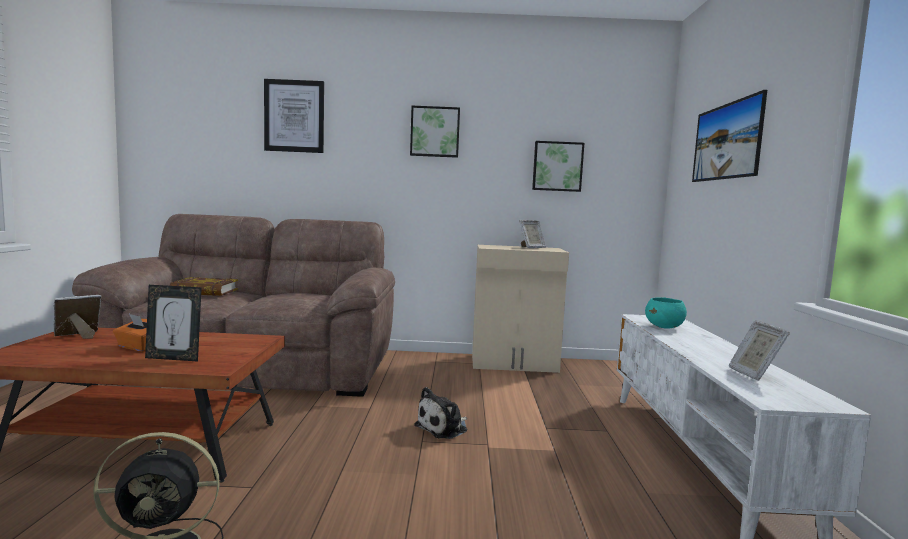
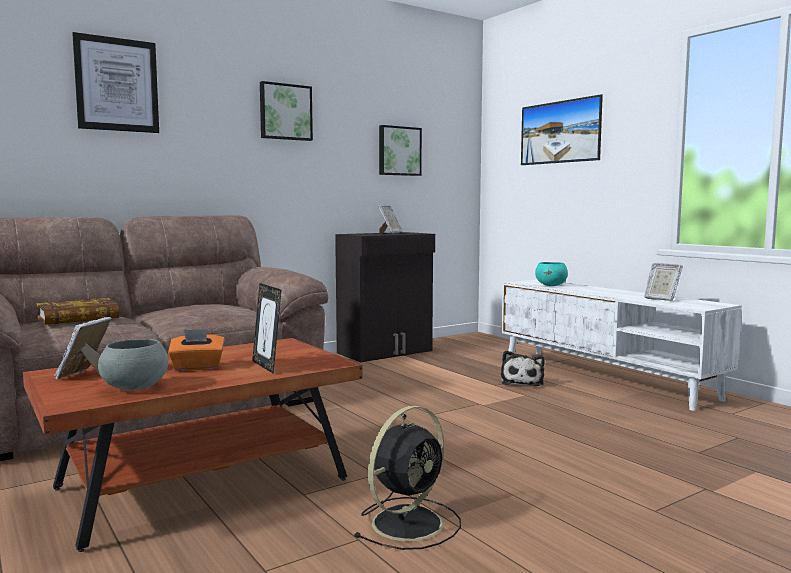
camera: 35 degrees left, 0 degrees up
(55, 355) = (135, 388): none -> grey bowl
(174, 358) = (267, 366): picture frame -> picture frame turned 90 degrees clockwise
(444, 428) = (429, 403): plush toy -> plush toy (522, 382)
(514, 364) = (386, 352): beige cabinet -> black cabinet

